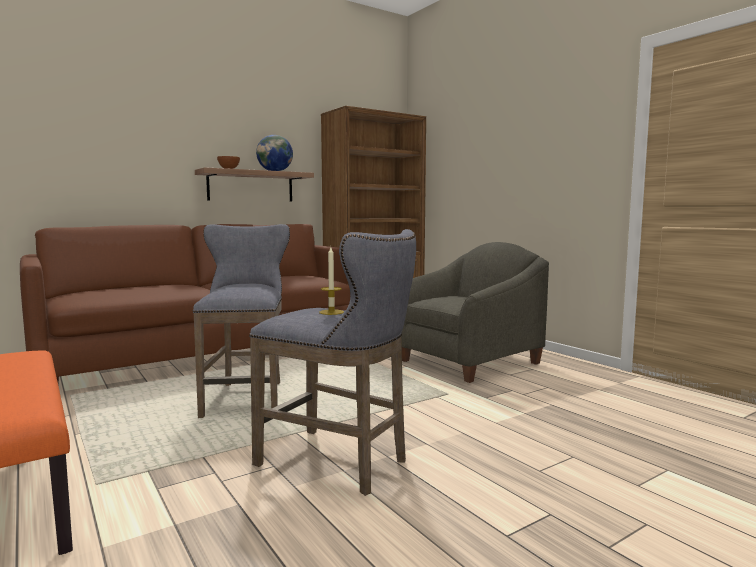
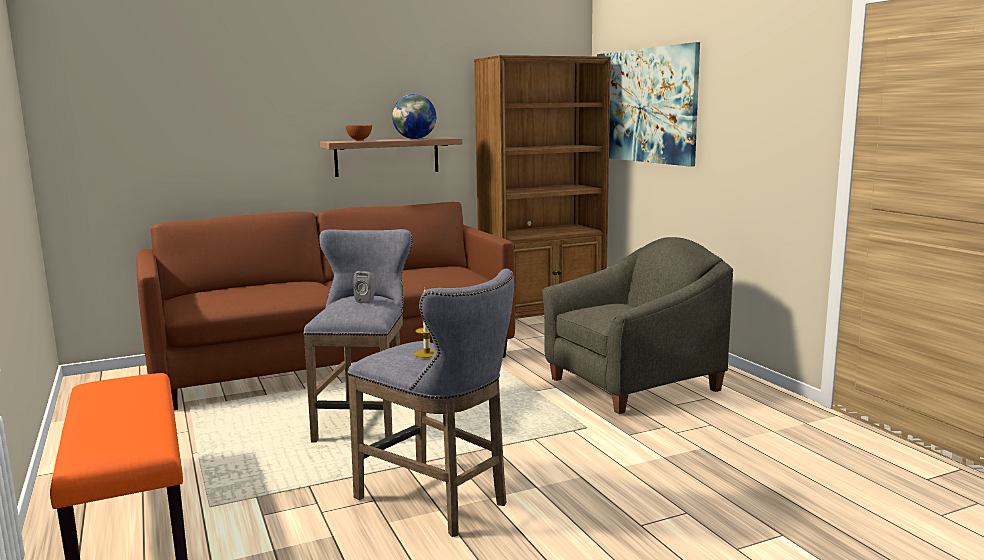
camera: 10 degrees right, 5 degrees up
(250, 285) = (367, 300): none -> grey speaker
(453, 152) = (644, 105): none -> picture

